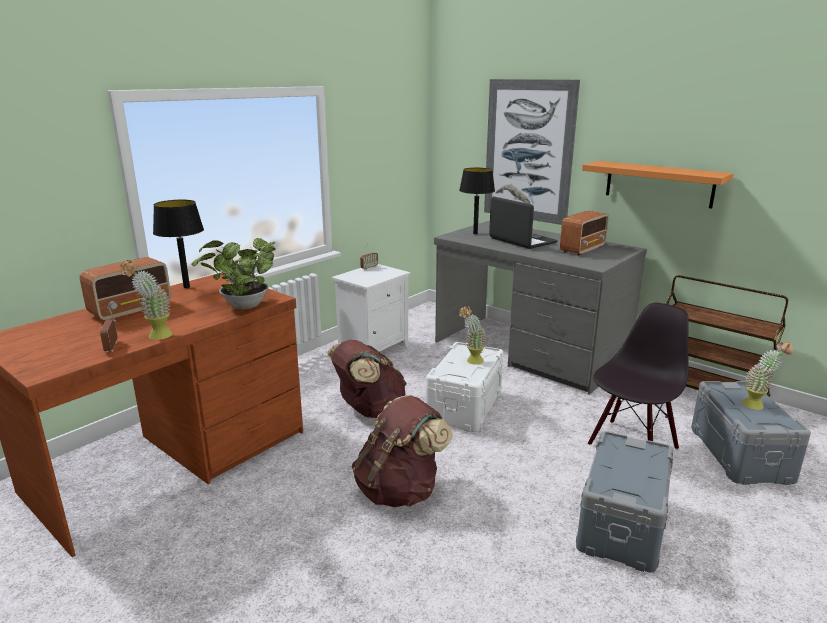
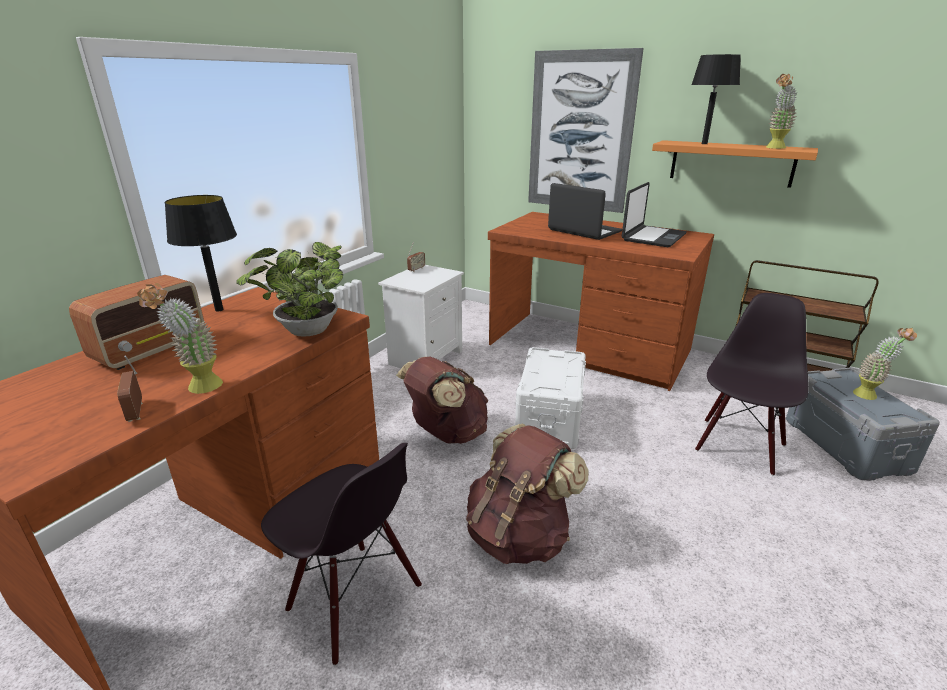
camera: 10 degrees left, 5 degrees up
(254, 516) = (353, 599): none -> black chair
(471, 362) = (558, 370): potted plant -> potted plant (773, 148)
(475, 233) = (529, 225): black table lamp -> black table lamp (704, 144)
(529, 351) = (588, 347): grey desk -> brown desk
(583, 249) = (653, 237): radio -> laptop
(620, 524) = (775, 547): grey storage box -> none

